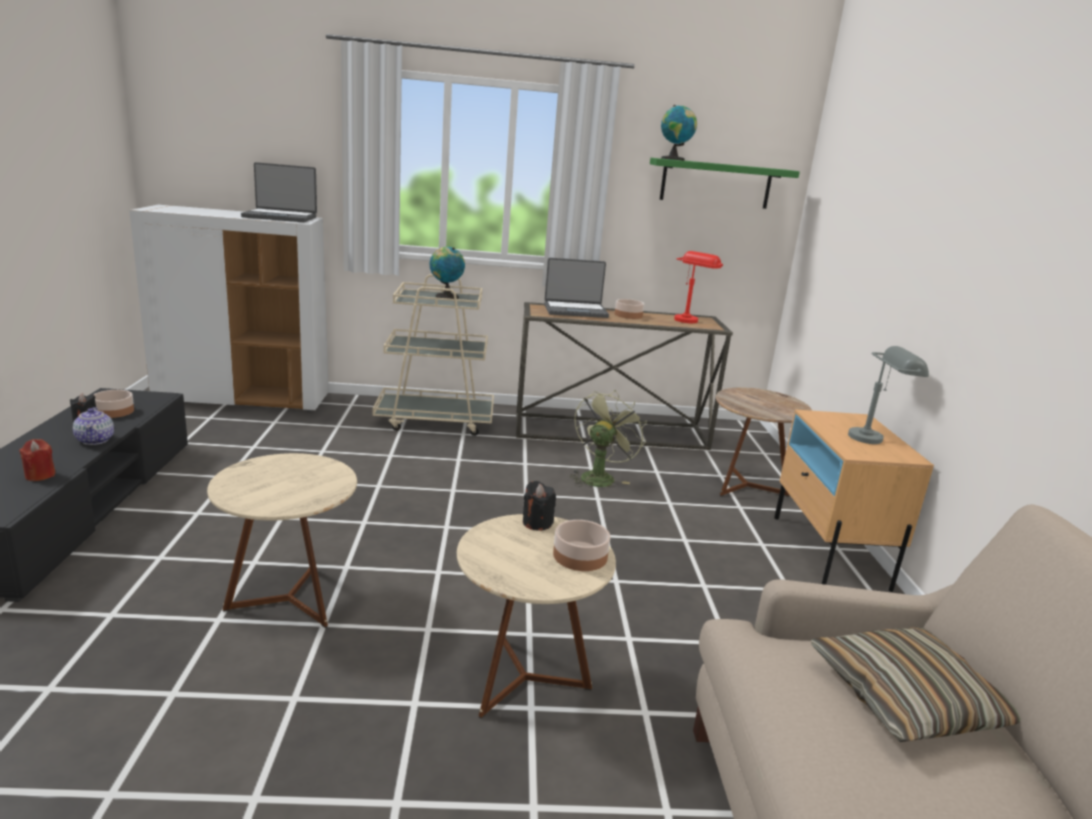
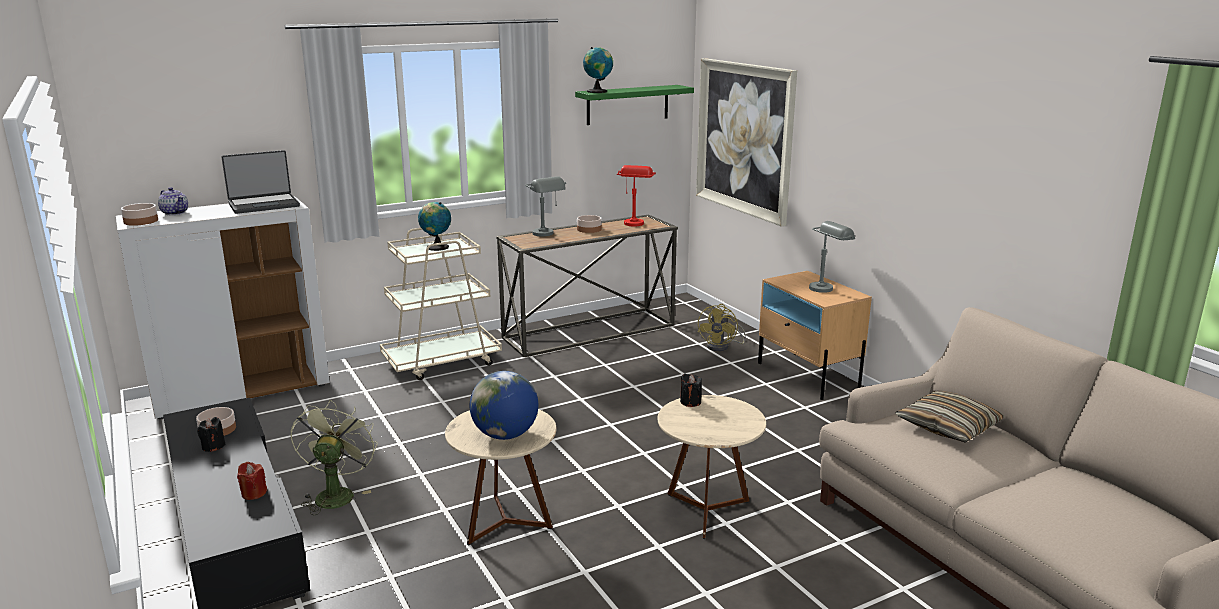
camera: 25 degrees left, 0 degrees up
(96, 440) = (247, 455): teapot -> teapot (175, 213)
(276, 490) = (505, 435): none -> globe
(575, 310) = (547, 235): laptop -> grey table lamp
(580, 556) = (737, 412): bowl -> bowl (141, 221)
(599, 477) = (618, 369): green fan -> green fan (336, 494)
(746, 487) = (722, 346): brown side table -> yellow fan
(842, 237) = (744, 138): none -> picture

